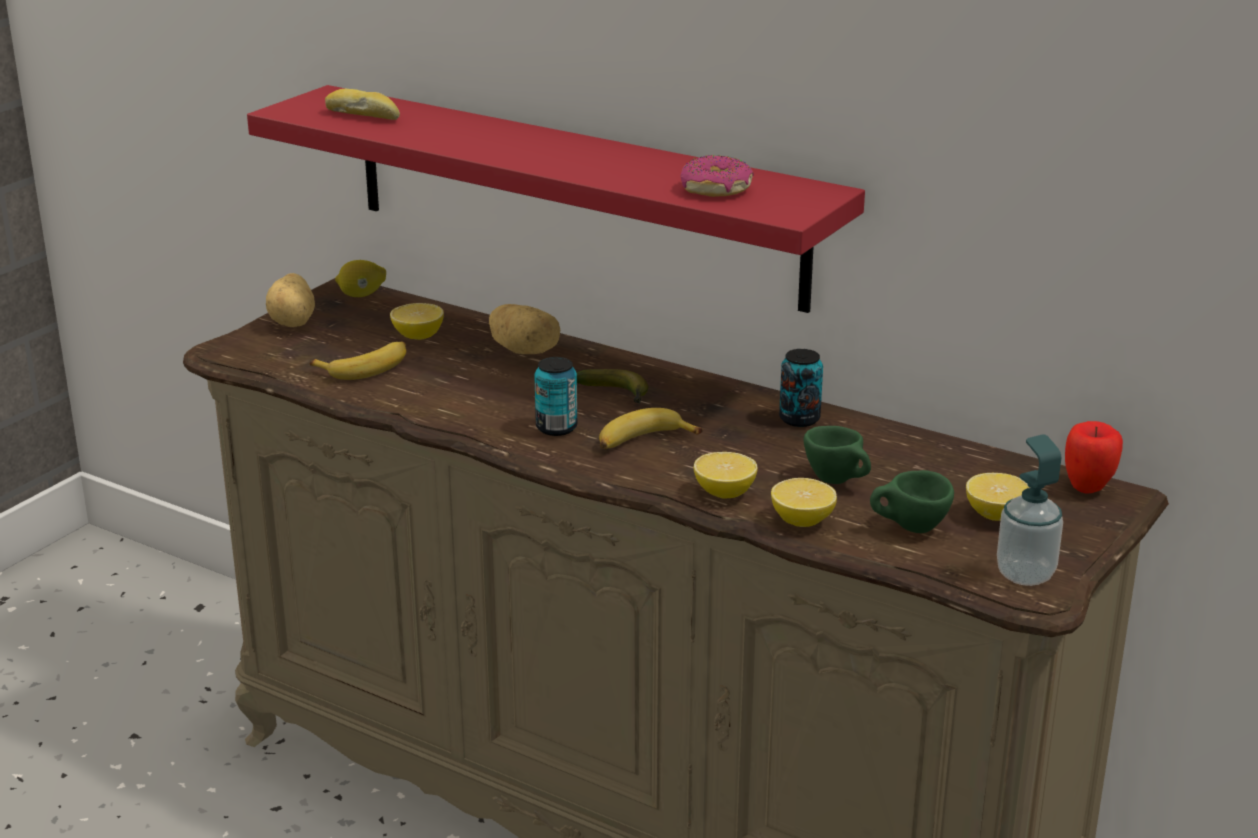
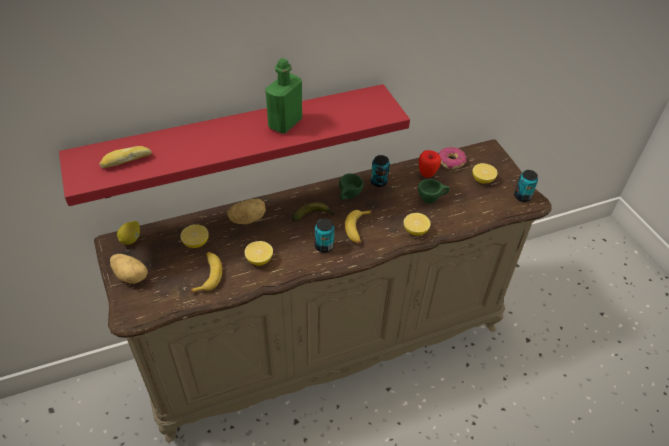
camera: 55 degrees left, 20 degrees up
(612, 162) = (285, 123): none -> green bottle
(716, 189) = (346, 115): donut -> donut (451, 162)
(802, 520) = (450, 223): lemon -> lemon (259, 260)
(909, 529) = (476, 203): green cup -> green cup (349, 197)
(1025, 574) = (522, 196): soap dispenser -> can
(1088, 488) = (481, 151): apple -> apple (427, 174)

